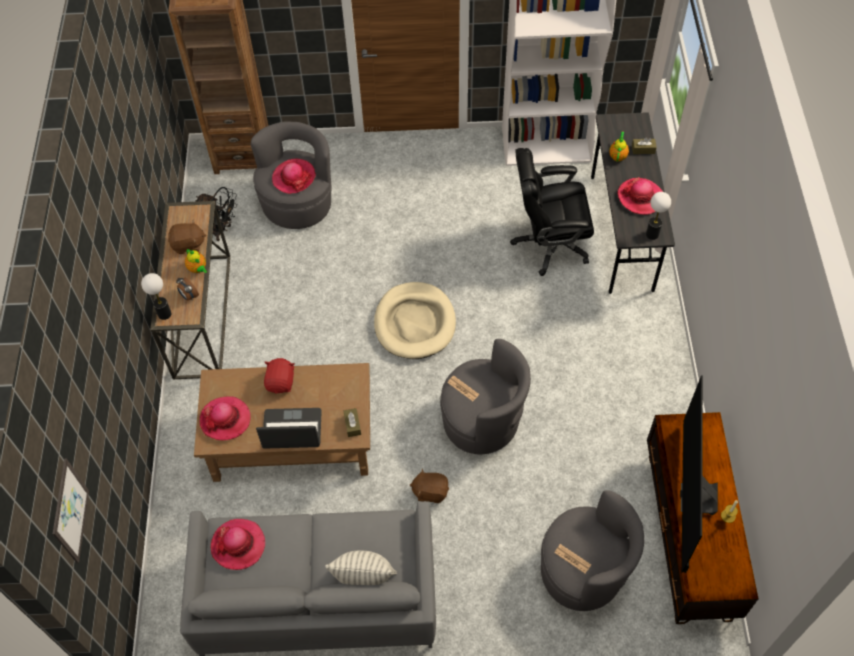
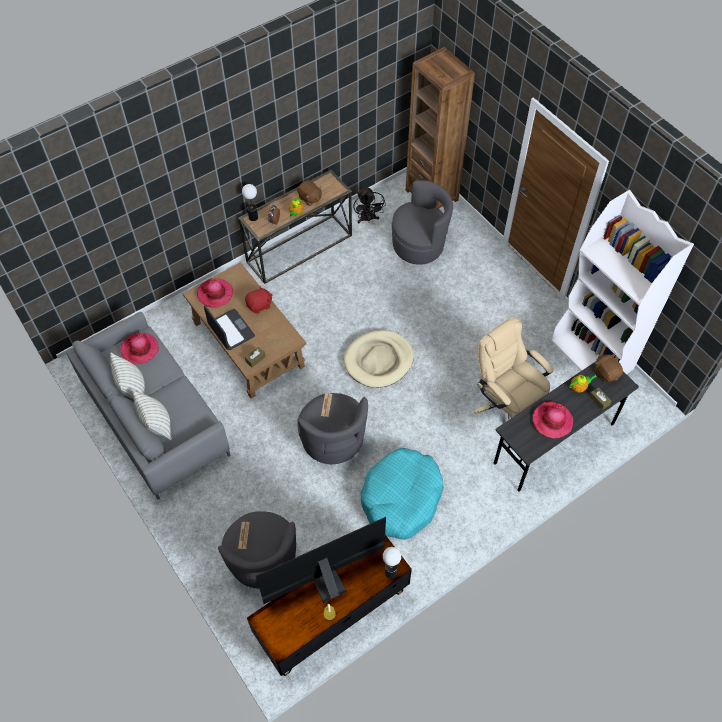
camera: 55 degrees right, 0 degrees up
(70, 511) = (50, 233): picture -> none
(290, 581) = (133, 388): none -> pillow
(293, 177) = (416, 223): hat -> none
(430, 491) = (262, 439): brown plush toy -> brown plush toy (606, 373)
(549, 243) = (506, 403): black office chair -> beige office chair
(595, 396) = (401, 498): none -> turquoise dog bed
(652, 234) = (525, 445): table lamp -> table lamp (390, 572)

